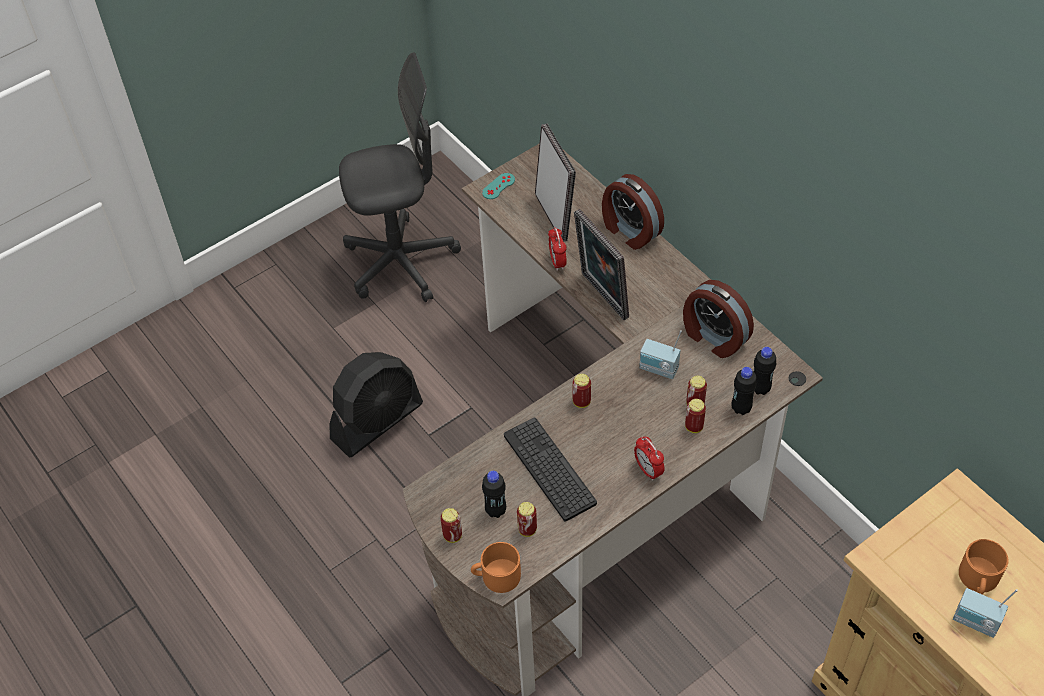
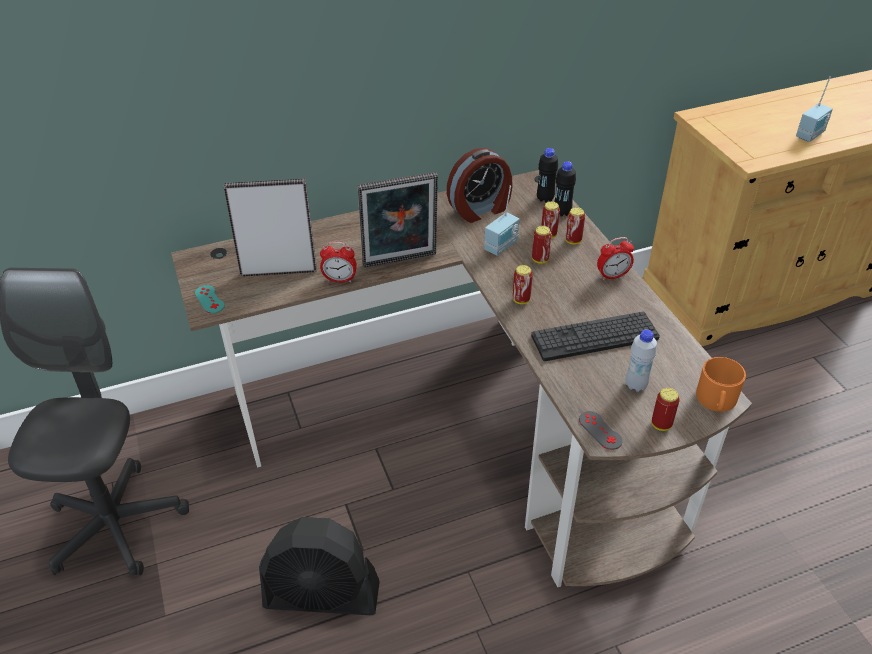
camera: 75 degrees left, 10 degrees down
(377, 421) = (322, 596): black fan -> black fan turned 120 degrees clockwise
(432, 491) = (600, 430): none -> grey game controller
(495, 510) = (636, 385): black bottle -> white bottle
(527, 529) = (663, 367): can -> can (540, 260)
(630, 231) = (330, 228): alarm clock -> none
(978, 579) = (774, 126): orange mug -> none

